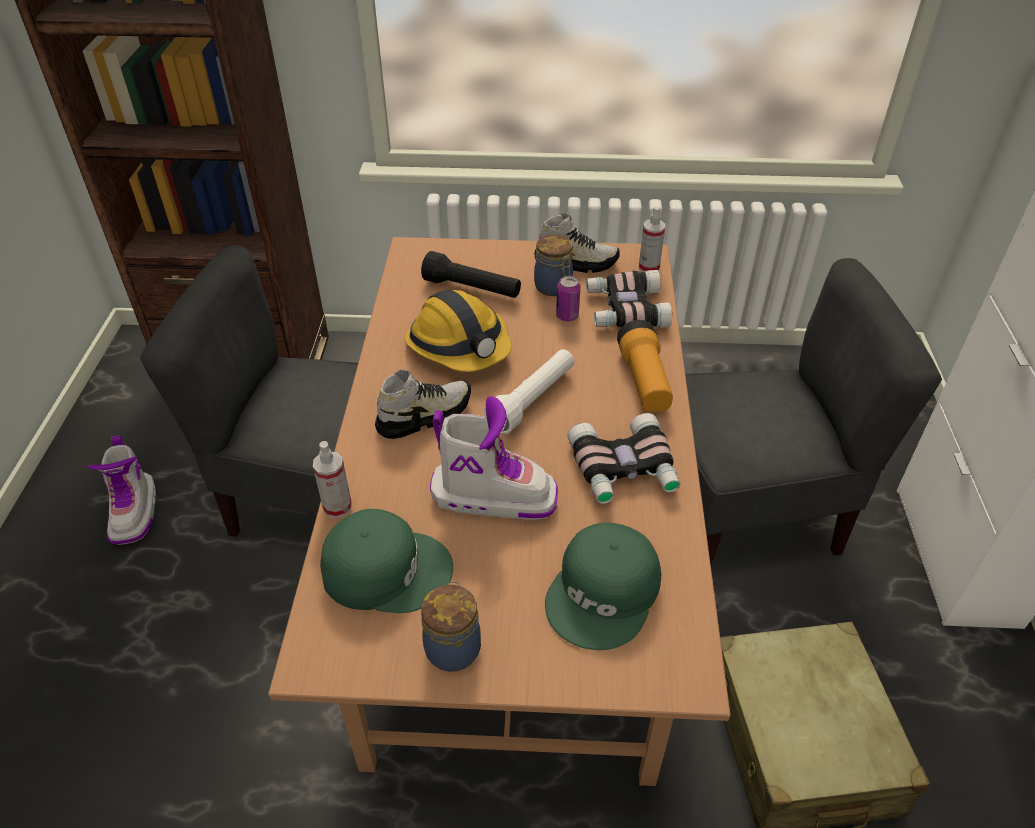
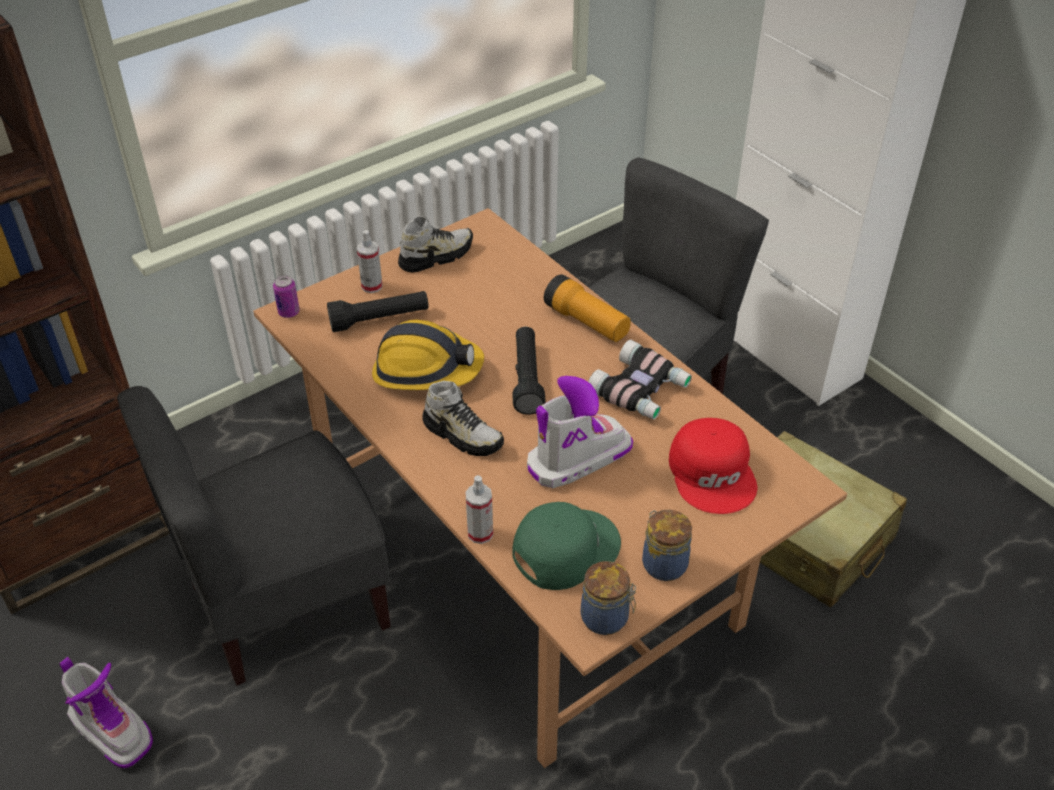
camera: 40 degrees left, 0 degrees up
(424, 416) = (463, 435): shoe -> shoe turned 105 degrees clockwise
(532, 400) = (527, 378): white flashlight -> black flashlight
(554, 287) = (443, 285): jar -> jar (606, 618)
(567, 316) = (479, 303): can -> can (289, 312)
(605, 593) = (713, 473): green cap -> red cap
(624, 310) = (515, 276): binoculars -> none
(649, 267) = (496, 234): spray bottle -> spray bottle (372, 286)

